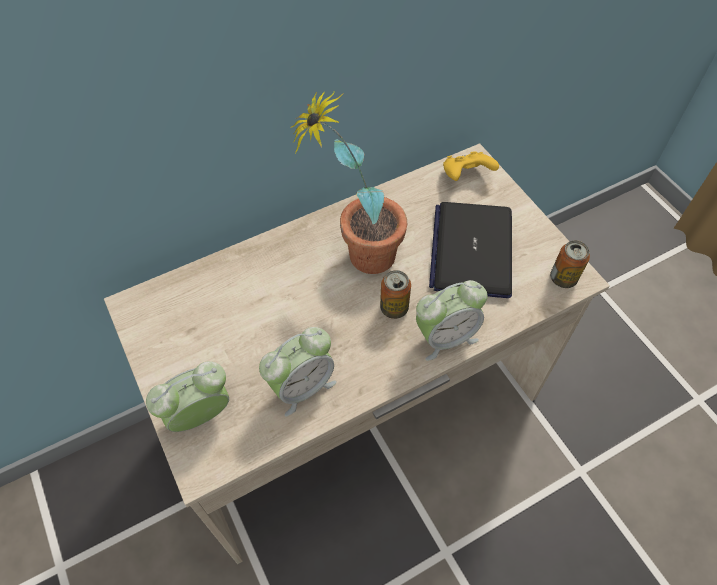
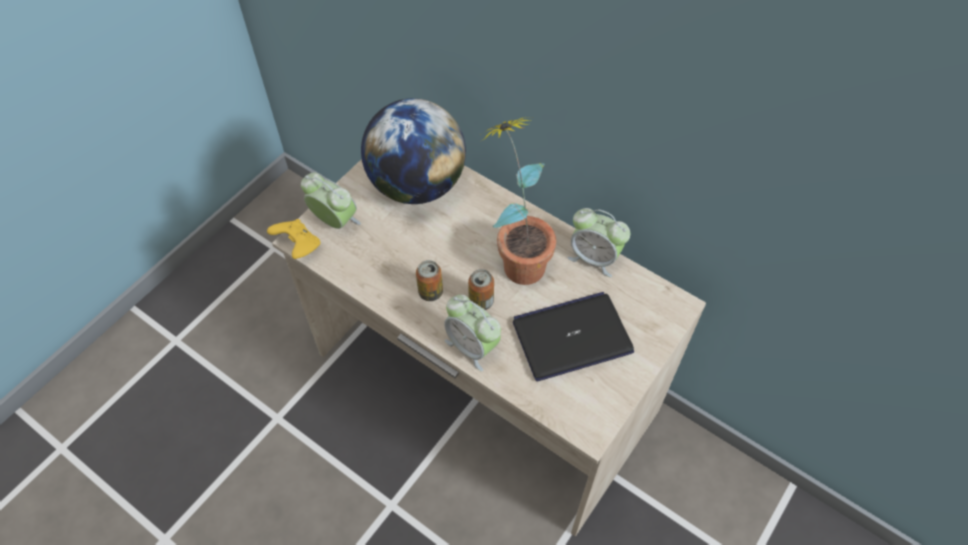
camera: 65 degrees right, 0 degrees up
(204, 309) = (417, 185): none -> globe
(302, 386) = (383, 269): alarm clock -> alarm clock (594, 258)
(466, 176) = (655, 304): yellow game controller -> yellow game controller (298, 246)
(563, 278) = (582, 419): can -> can (430, 292)

